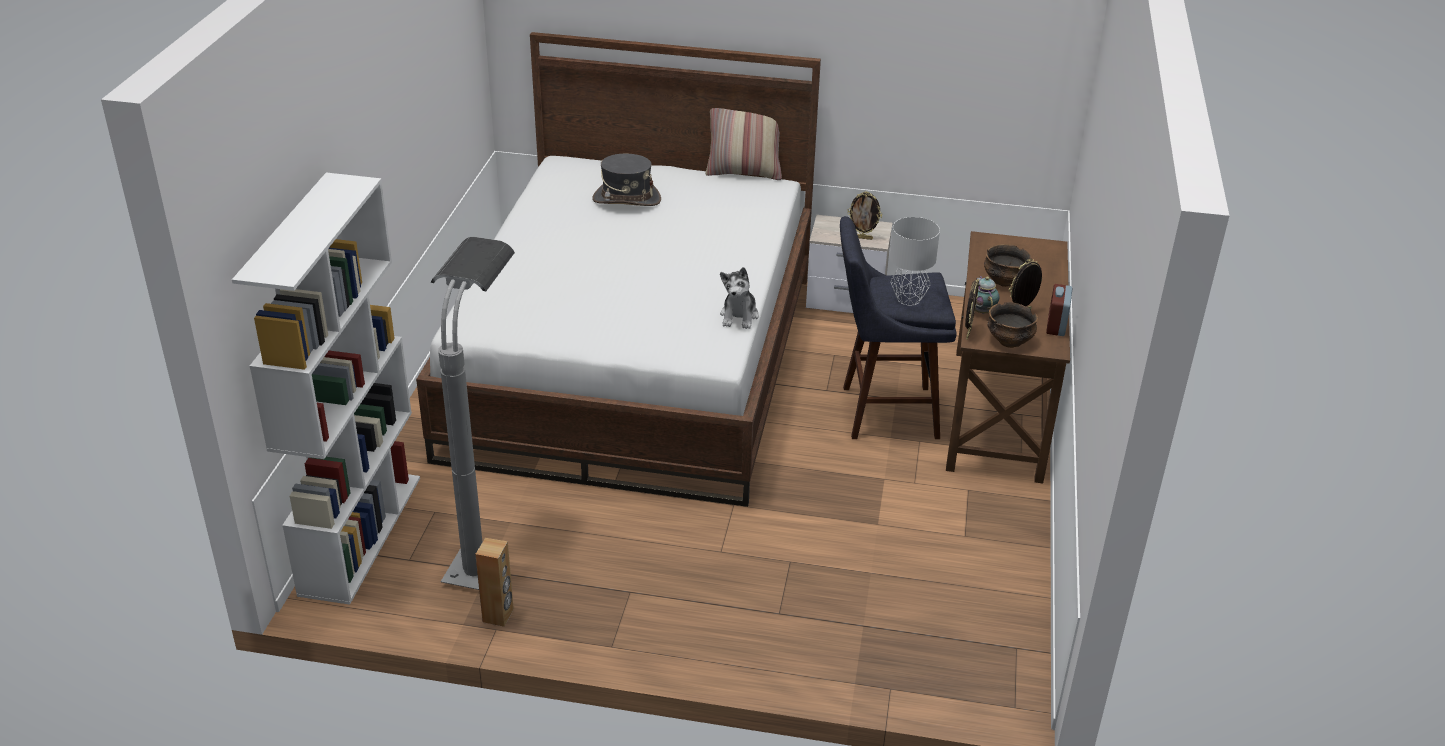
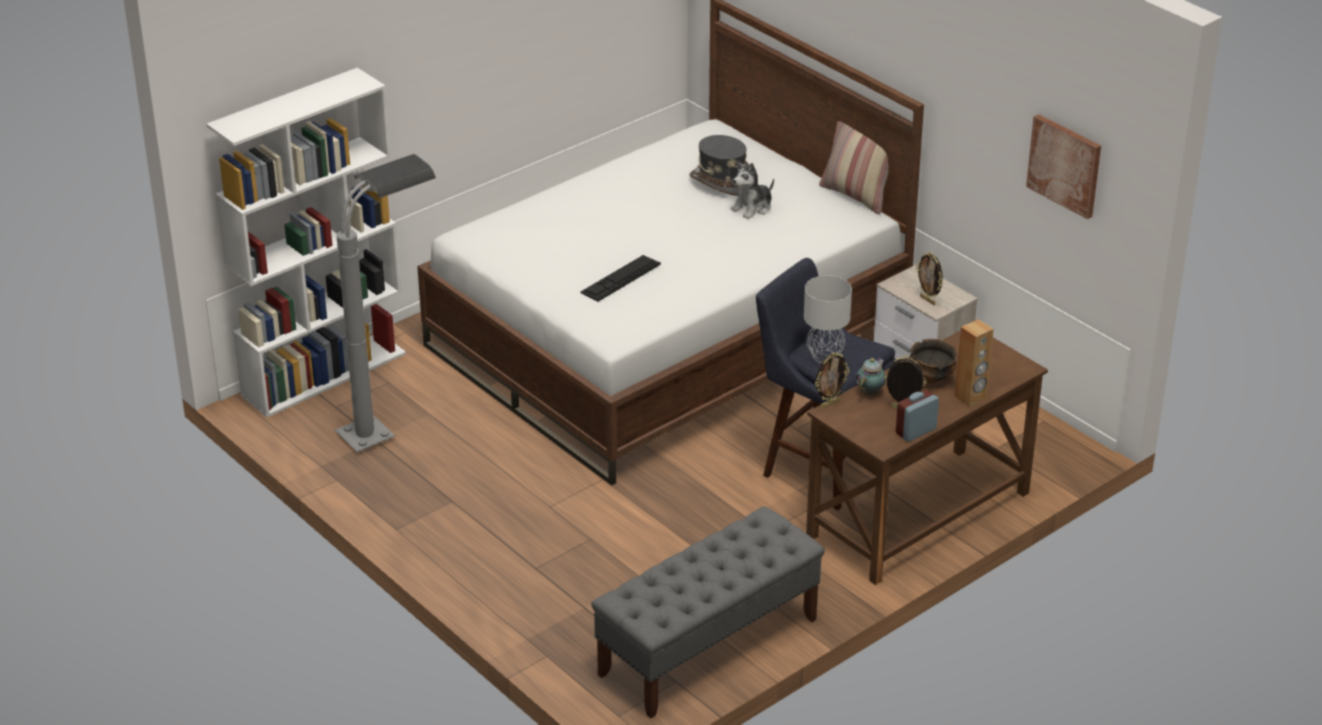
camera: 40 degrees right, 0 degrees up
(498, 615) = (348, 472): brown speaker -> brown speaker (971, 397)
(653, 306) = (620, 278): none -> keyboard
(739, 316) = (676, 313): plush toy -> plush toy (753, 208)
(994, 65) = (1065, 165): none -> picture
(999, 603) = (708, 647): none -> grey bench
(1009, 341) = (855, 425): bowl -> none

